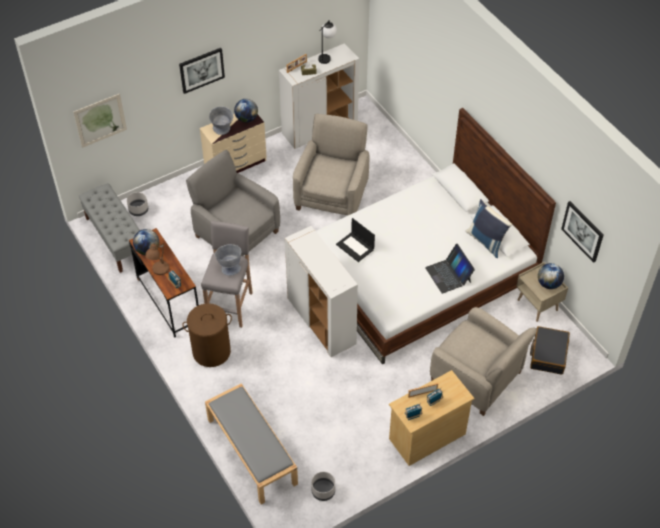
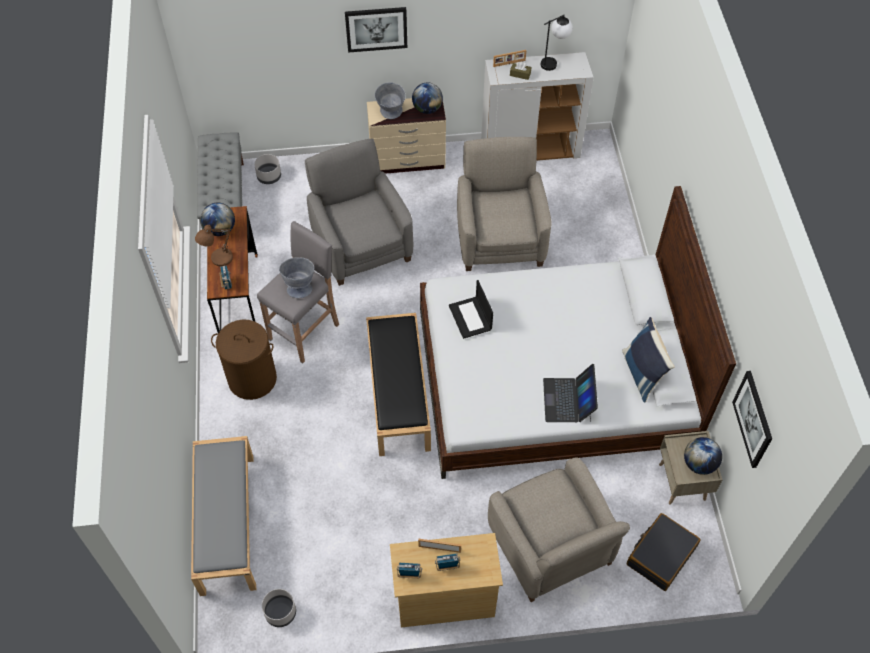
camera: 25 degrees right, 5 degrees up
(100, 120) = (231, 52): picture -> none
(322, 322) = (399, 394): white cabinet -> black bench
(332, 194) = (500, 238): beige armchair -> beige armchair turned 45 degrees counterclockwise

